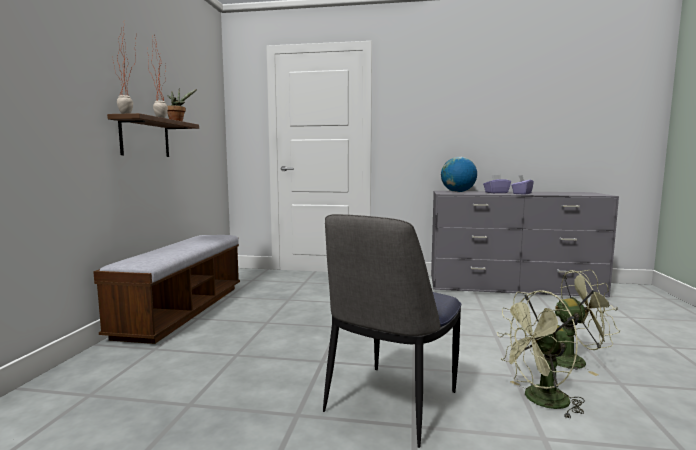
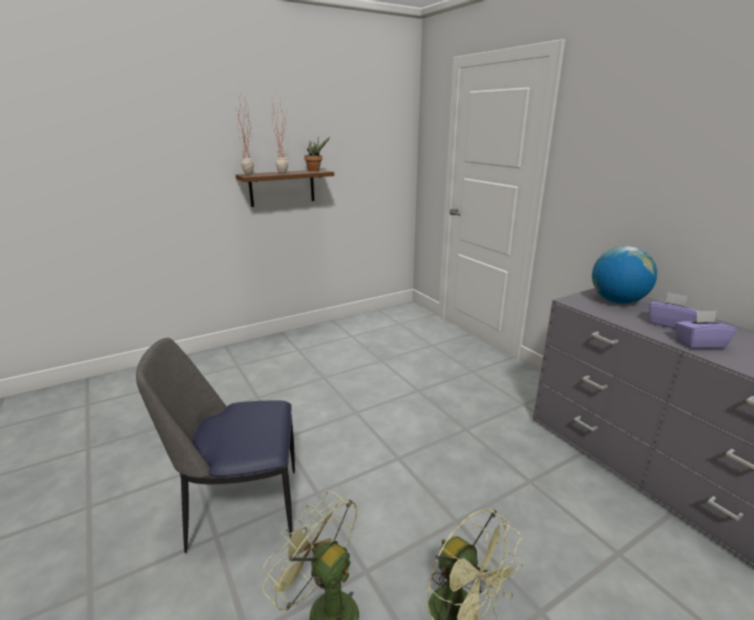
camera: 50 degrees right, 15 degrees up
(183, 310) = (304, 337): bench -> none

